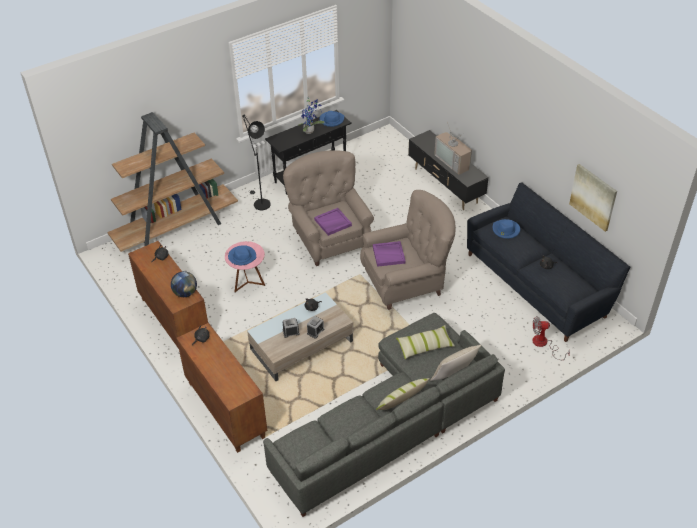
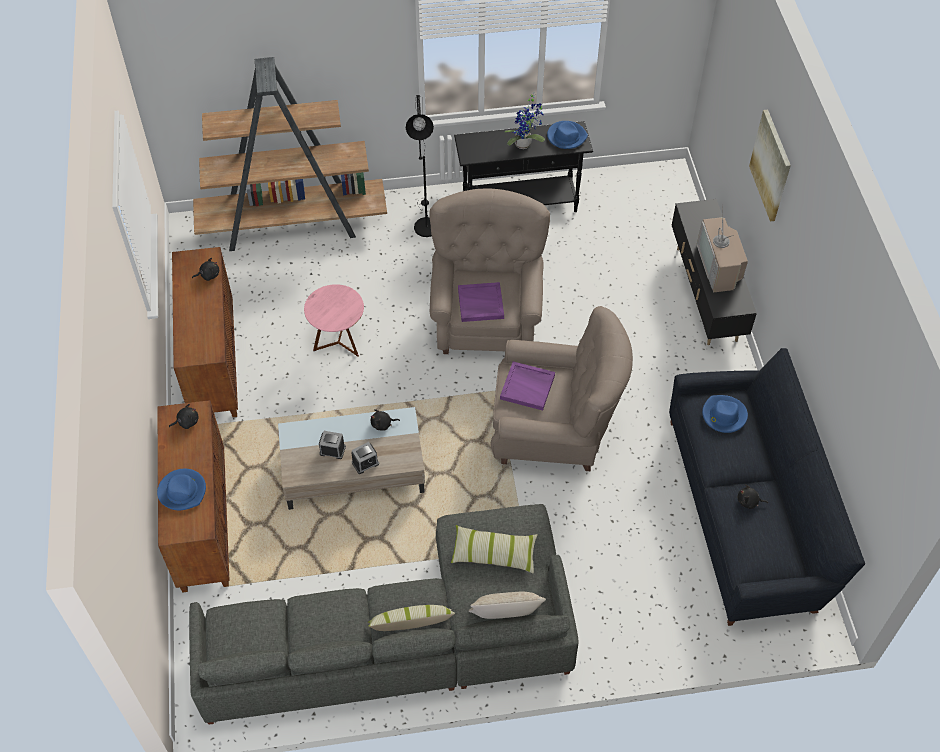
camera: 25 degrees right, 10 degrees up
(185, 293) = (207, 343): globe -> none
(242, 256) = (329, 309): blue hat -> blue hat (182, 491)
(544, 344) = (693, 615): fan -> none
(593, 197) = (852, 432): picture -> picture (771, 165)

